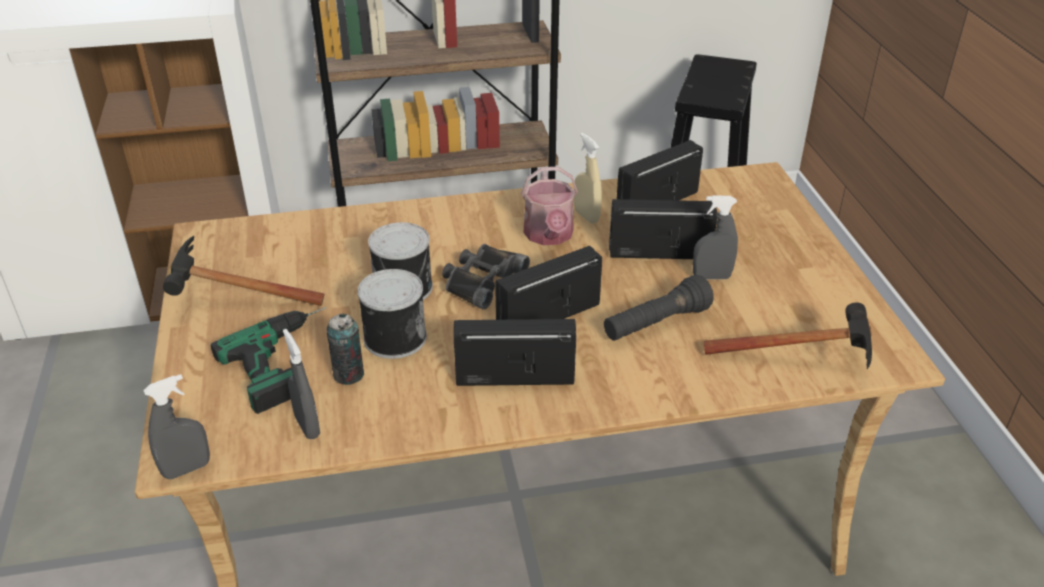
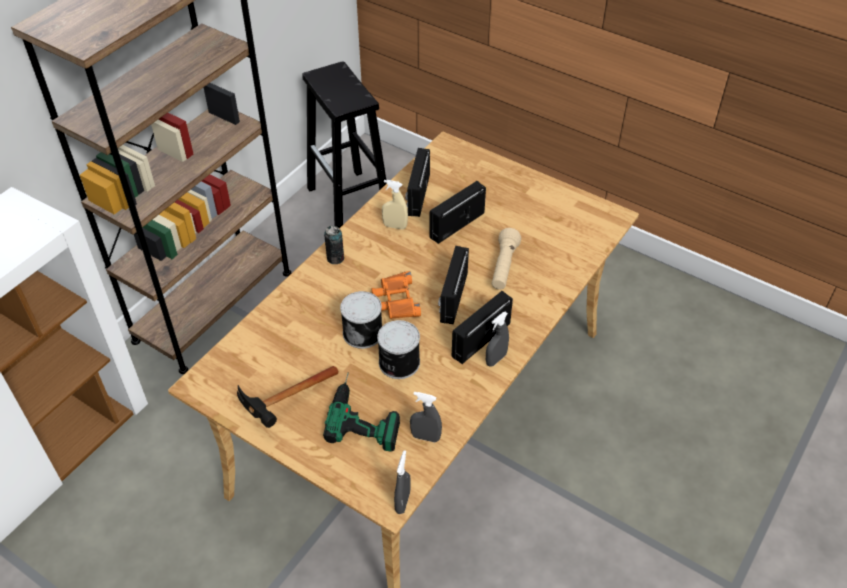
camera: 45 degrees left, 10 degrees up
(348, 375) = (406, 398): can -> can (335, 258)
(481, 280) = (395, 300): black binoculars -> orange binoculars
(549, 236) = (393, 251): watering can -> none
(656, 324) = (504, 267): black flashlight -> beige flashlight
(711, 277) = (496, 223): grey spray bottle -> grey spray bottle (496, 359)
(805, 361) = (583, 242): hammer -> none

